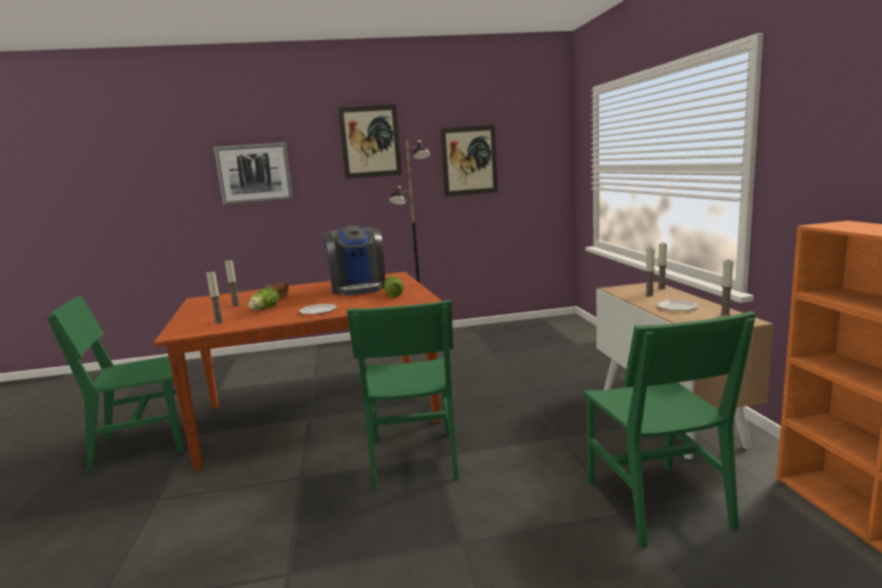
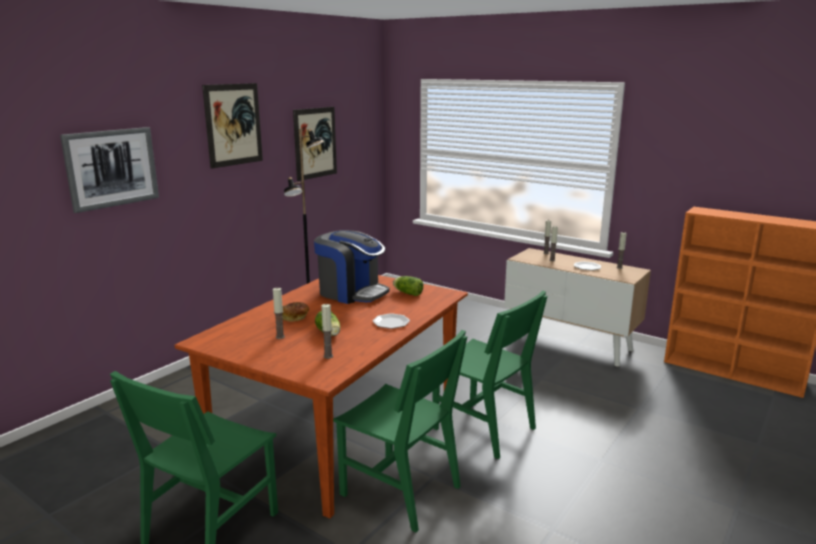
camera: 45 degrees left, 5 degrees up
(656, 503) = (643, 396): green chair -> green chair (400, 491)

